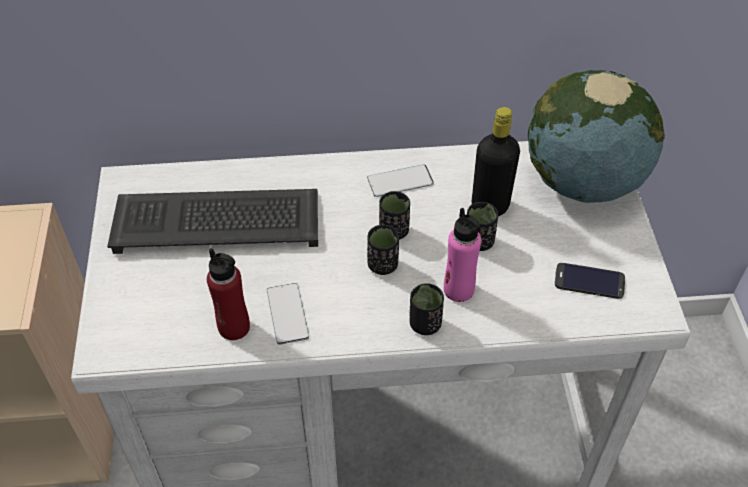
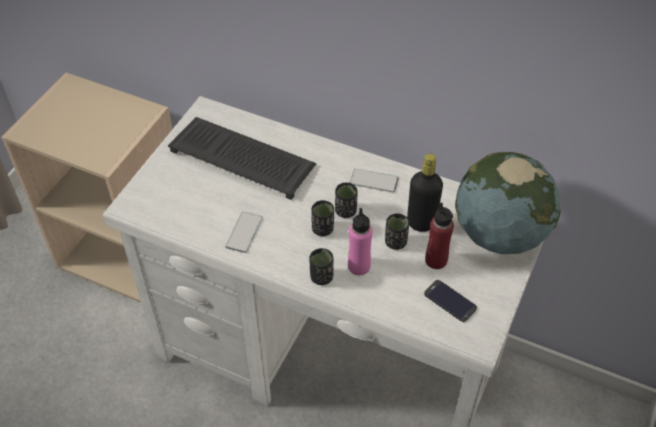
camera: 30 degrees right, 0 degrees up
(234, 327) = (208, 226): red bottle -> red bottle (436, 260)

